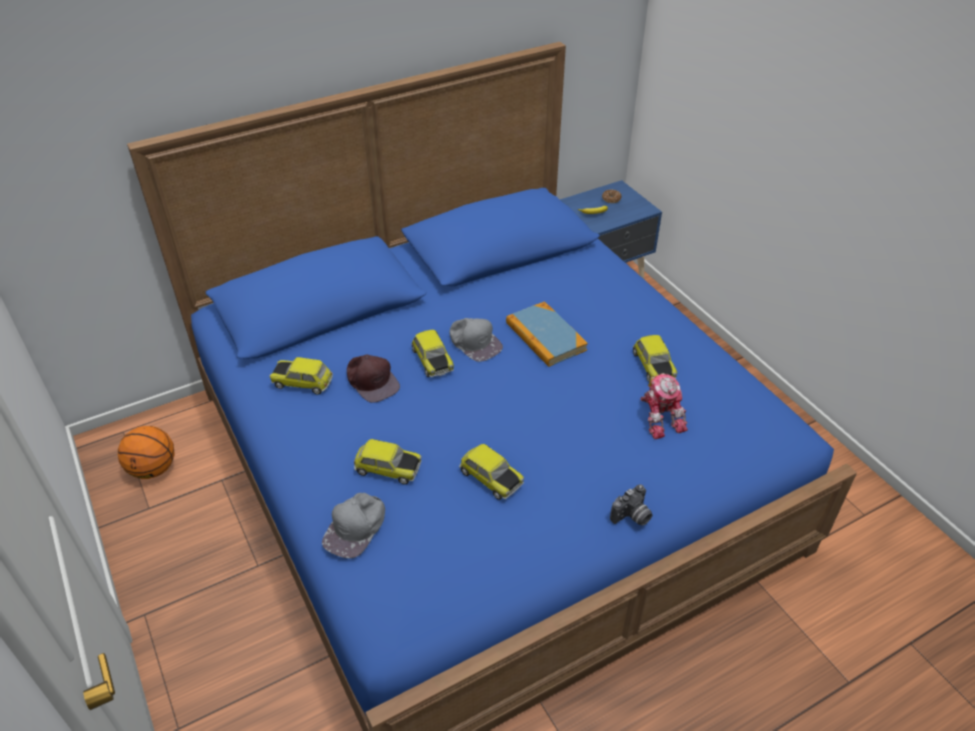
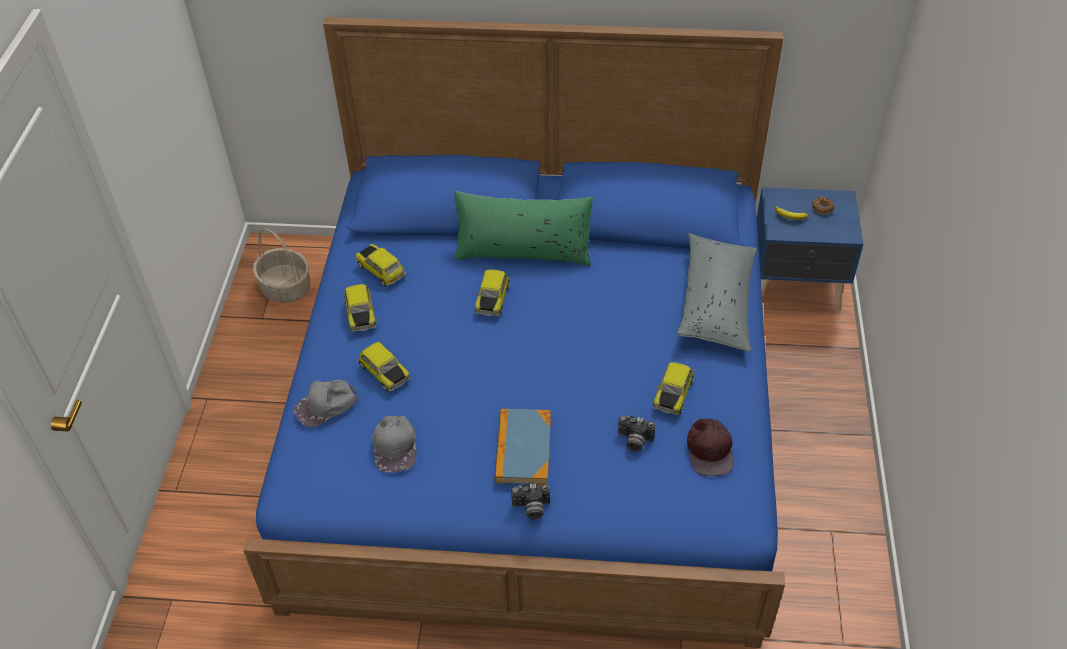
camera: 35 degrees right, 5 degrees up
(153, 469) = (285, 288): basketball -> basket
(372, 380) = (432, 294): brown cap -> brown cap (710, 449)
(423, 311) = (523, 250): none -> green pillow
(474, 342) = (540, 298): grey cap -> grey cap (395, 446)
(490, 478) = (450, 419): toy car -> toy car (360, 314)
(545, 337) = (604, 322): book -> book (523, 449)
(615, 285) = (716, 302): none -> grey pillow
(660, 417) = (634, 441): toy robot -> camera

